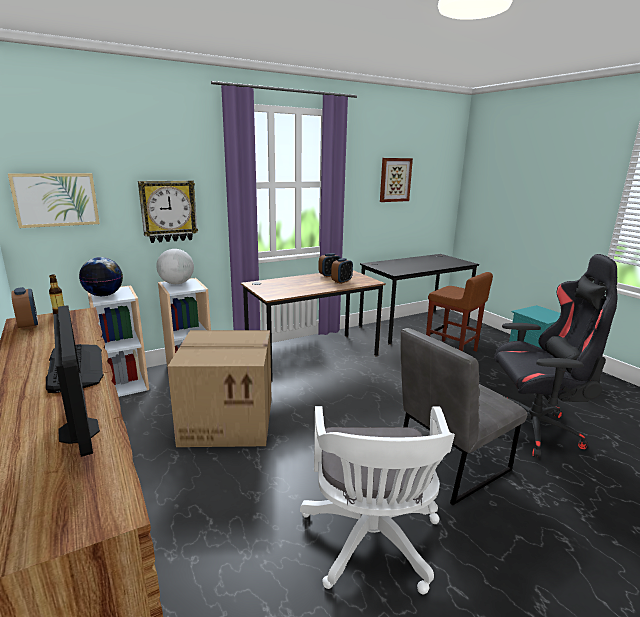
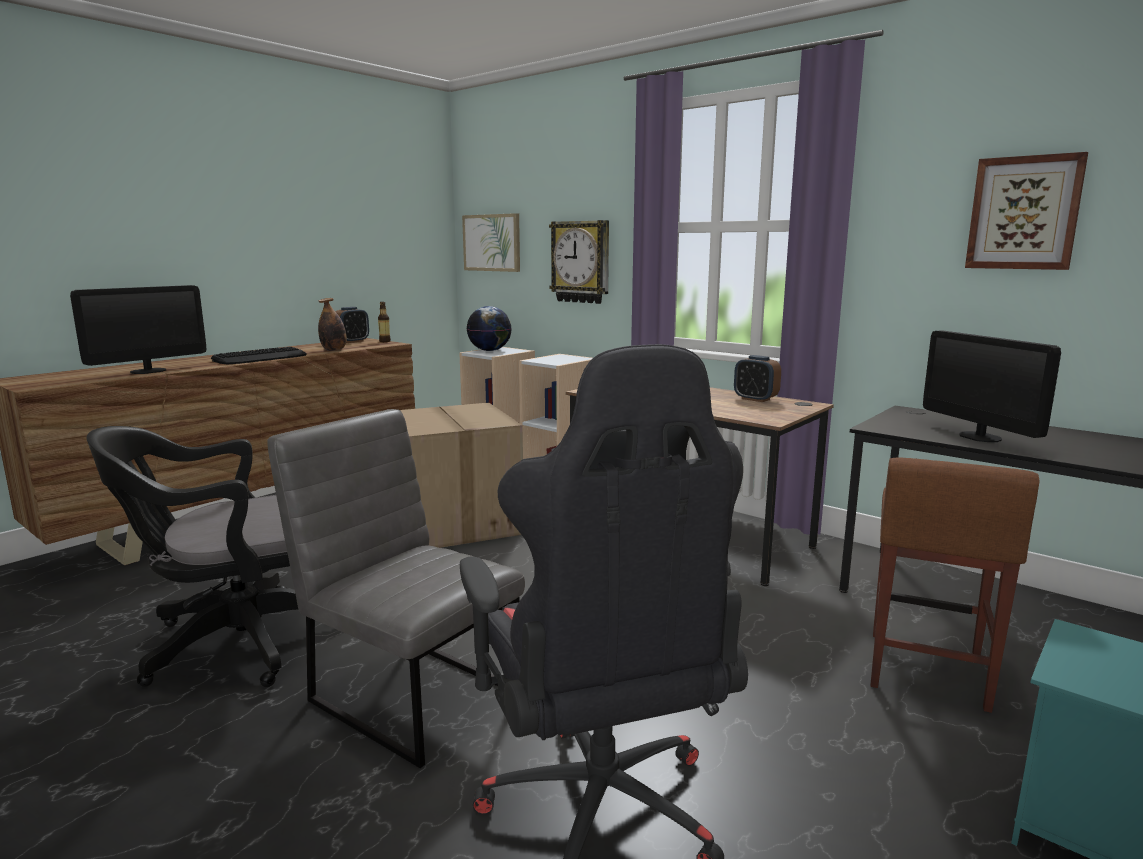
camera: 70 degrees right, 5 degrees down
(81, 334) = (334, 350): none -> bottle
(176, 283) = (562, 357): globe -> none
(341, 281) = (731, 407): alarm clock -> none
(372, 543) = (232, 643): white office chair -> black office chair
(416, 267) = (980, 437): none -> monitor

